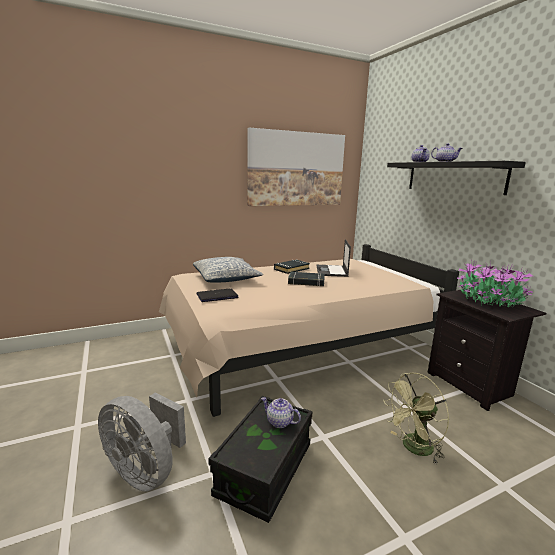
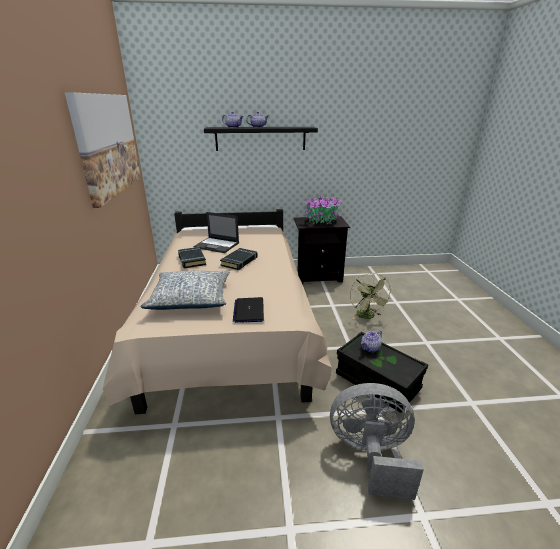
camera: 70 degrees left, 10 degrees up
(146, 471) = (370, 455): grey fan -> grey fan turned 135 degrees counterclockwise

